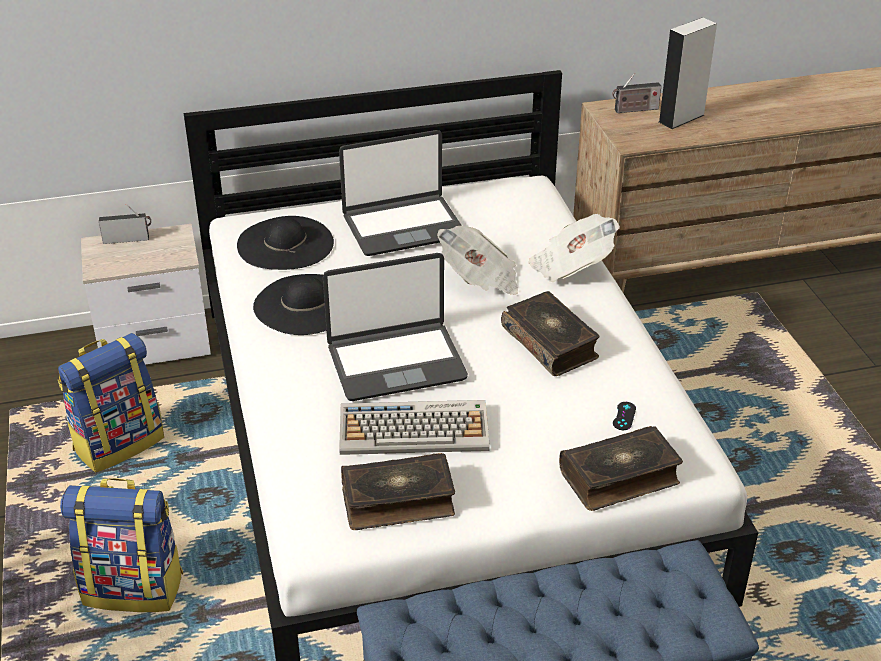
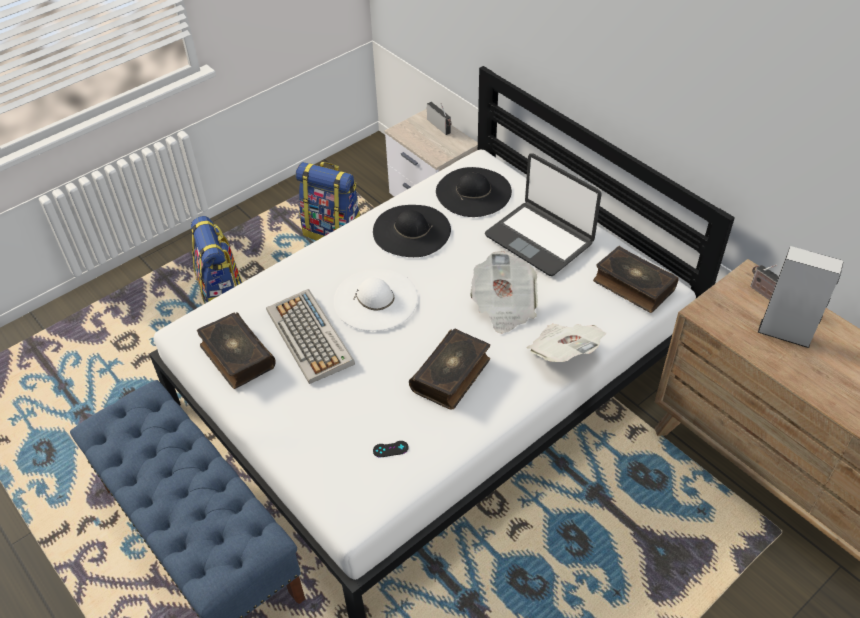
camera: 65 degrees right, 10 degrees up
(396, 362) = (376, 300): laptop -> white hat
(620, 478) = (317, 468): book -> book (633, 285)

